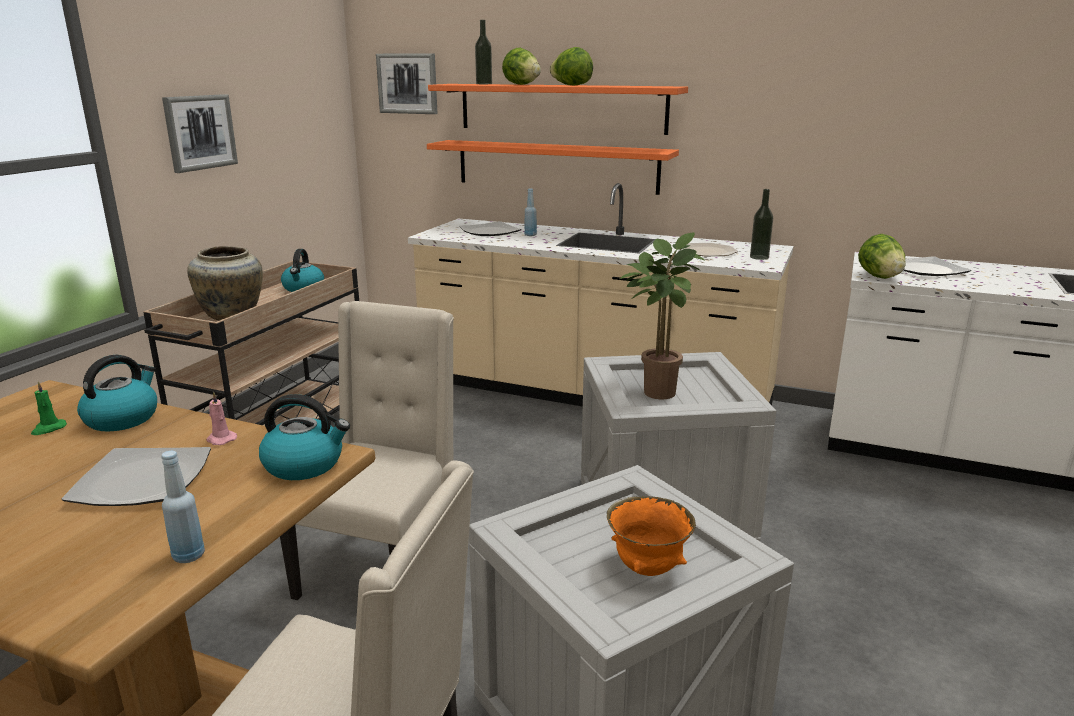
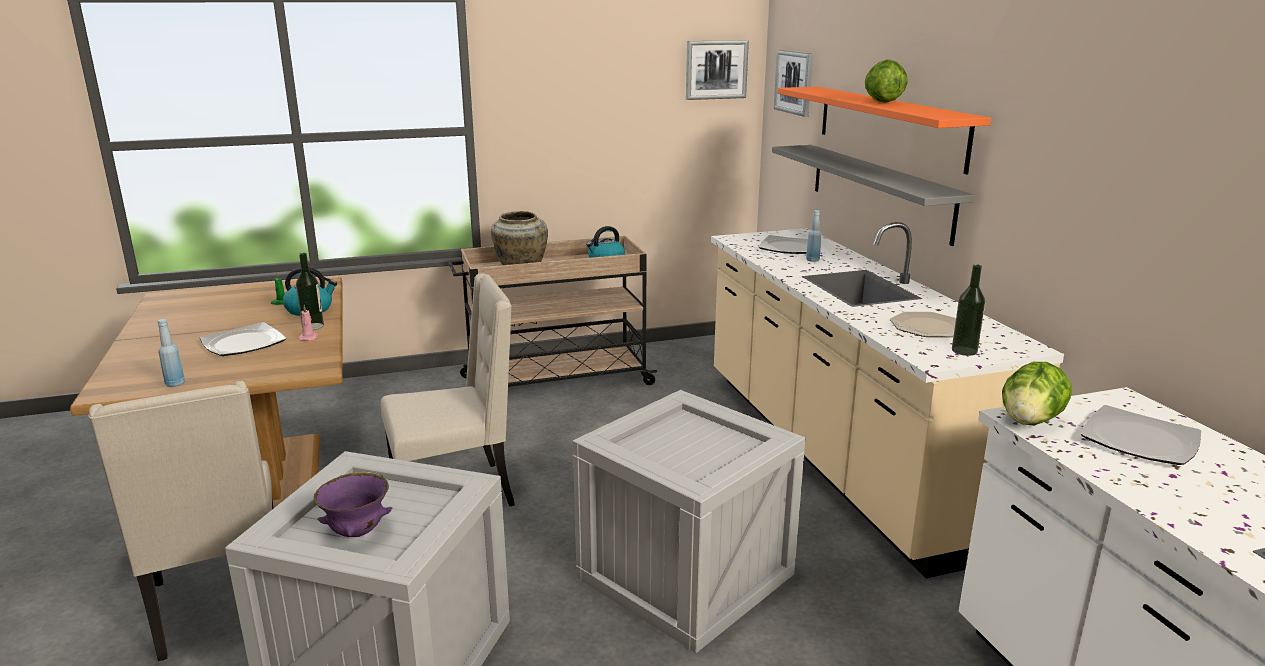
camera: 50 degrees right, 0 degrees up
(200, 132) = (565, 117): picture -> picture (716, 69)
(305, 464) = (298, 367): kettle -> none
(484, 84) = (830, 91): bottle -> bottle (313, 326)
(521, 84) = (850, 95): lettuce -> none
(556, 166) = (878, 190): orange shelf -> grey shelf
(648, 568) = (358, 532): orange bowl -> purple bowl
(656, 390) = (672, 441): potted plant -> none

